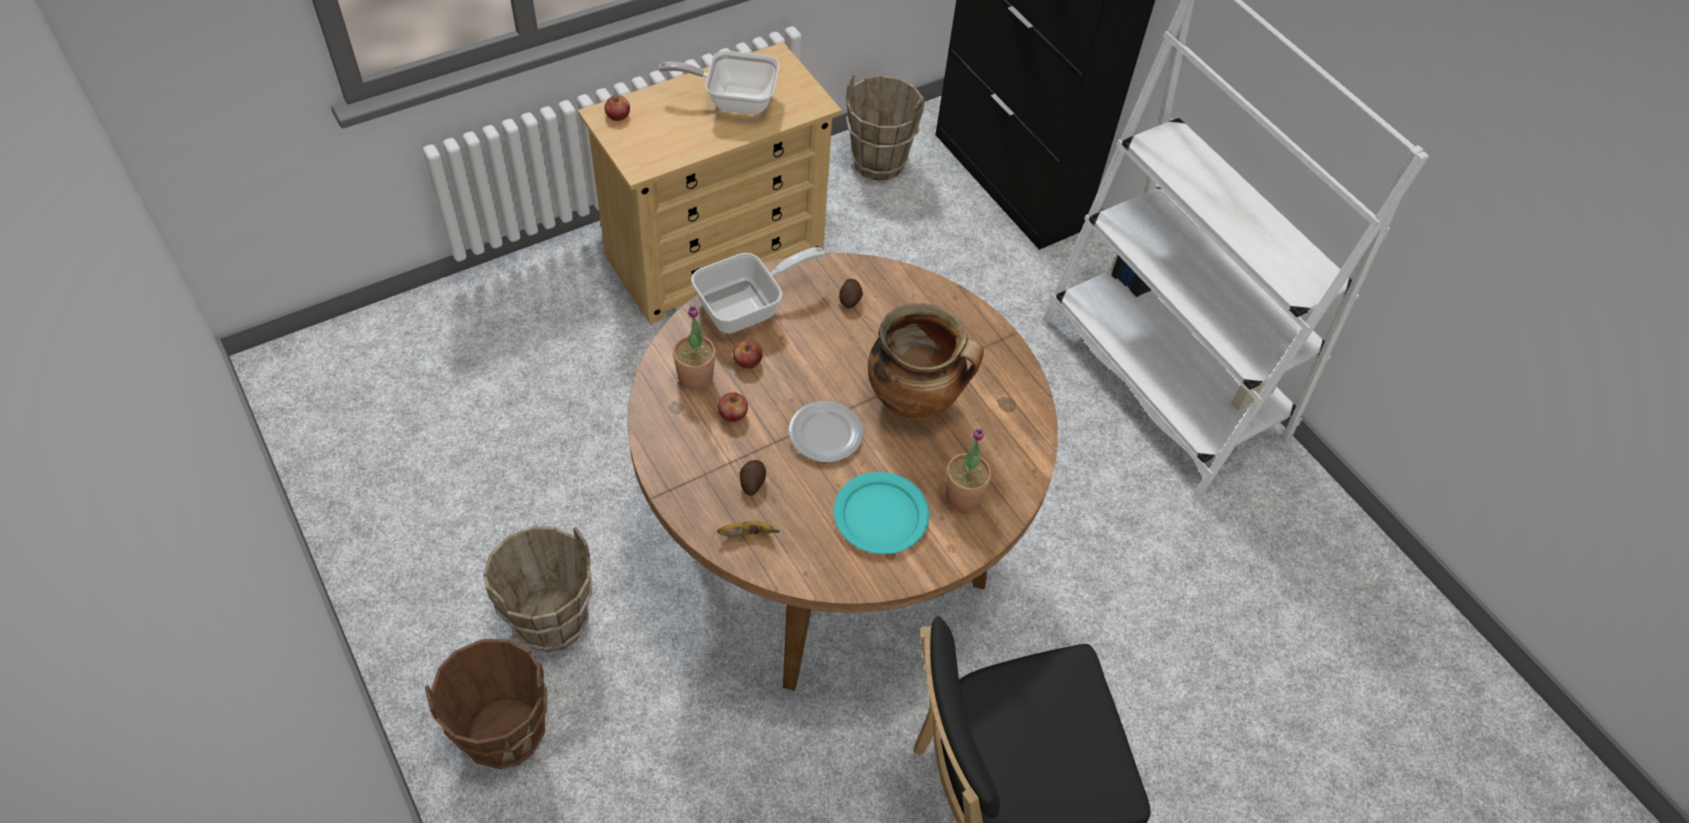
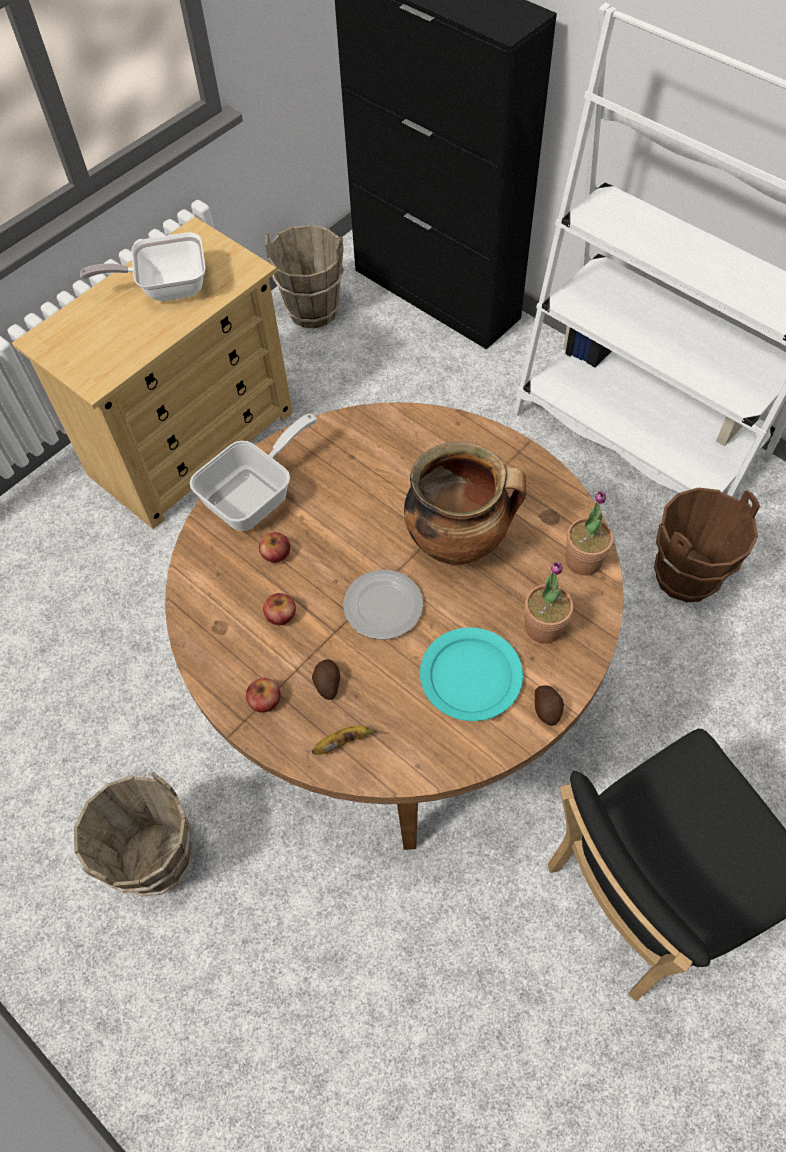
camera: 10 degrees left, 5 degrees up
(505, 733) = (150, 992): brown bucket -> brown bucket (685, 576)
(618, 115) = (54, 336): apple -> apple (265, 700)
(695, 377) = (228, 587): potted plant -> potted plant (583, 560)
(850, 299) = (355, 456): potato -> potato (547, 708)

